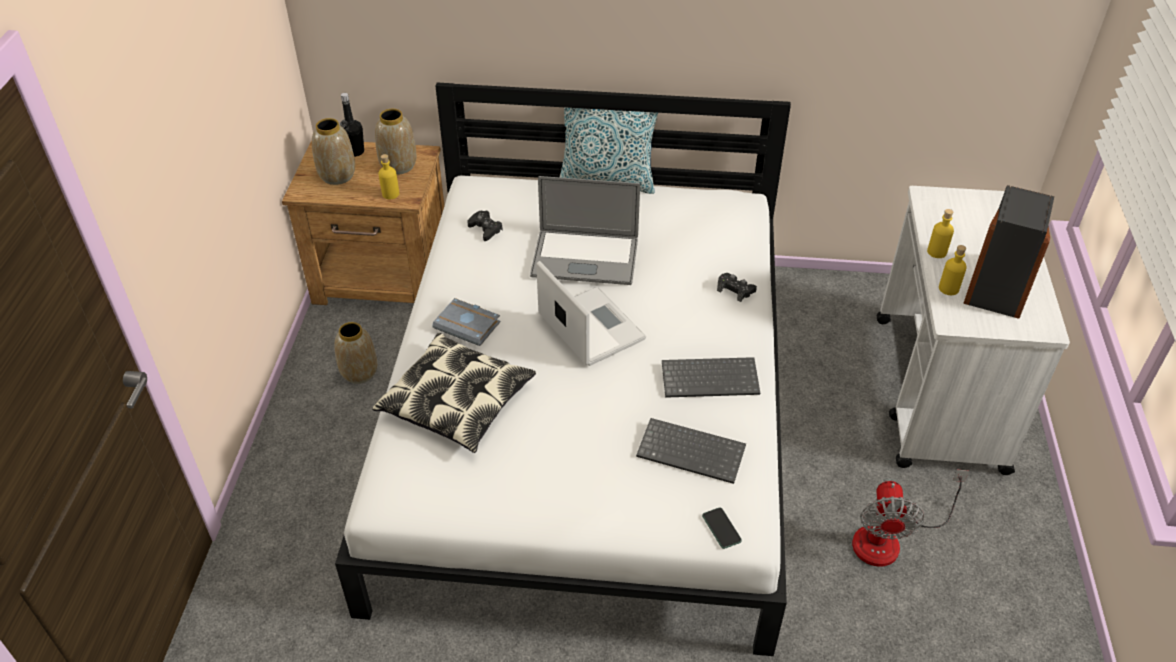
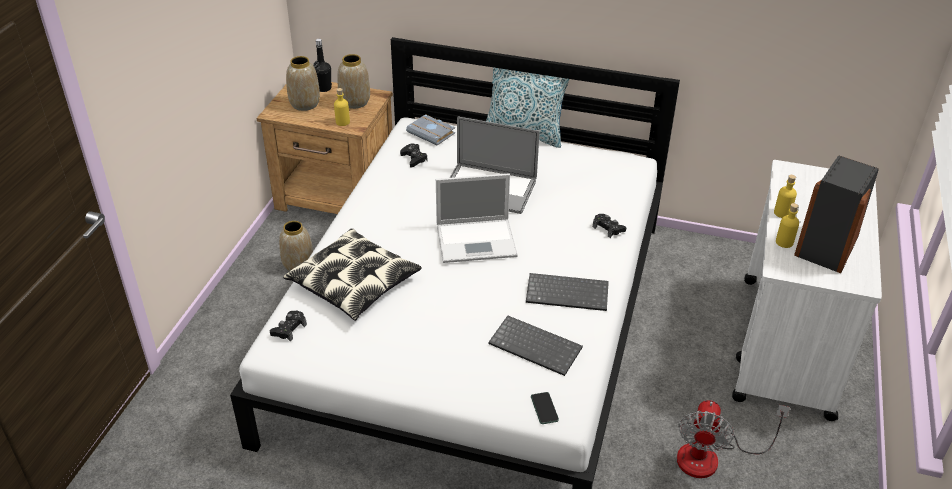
camera: 10 degrees right, 5 degrees down
(394, 473) = (289, 329): none -> black game controller
(469, 325) = (380, 228): grey book -> grey book (432, 133)
(589, 326) = (478, 240): laptop -> laptop turned 105 degrees clockwise

